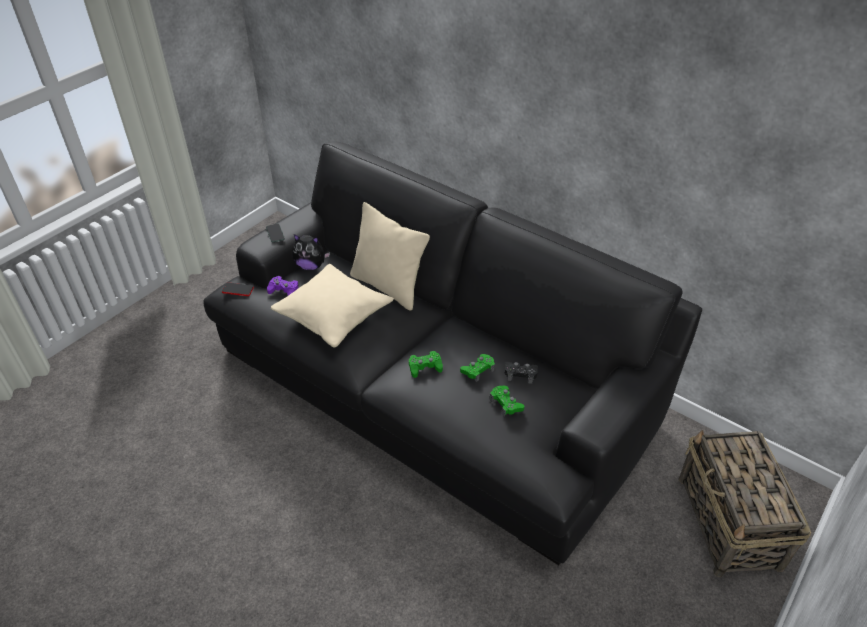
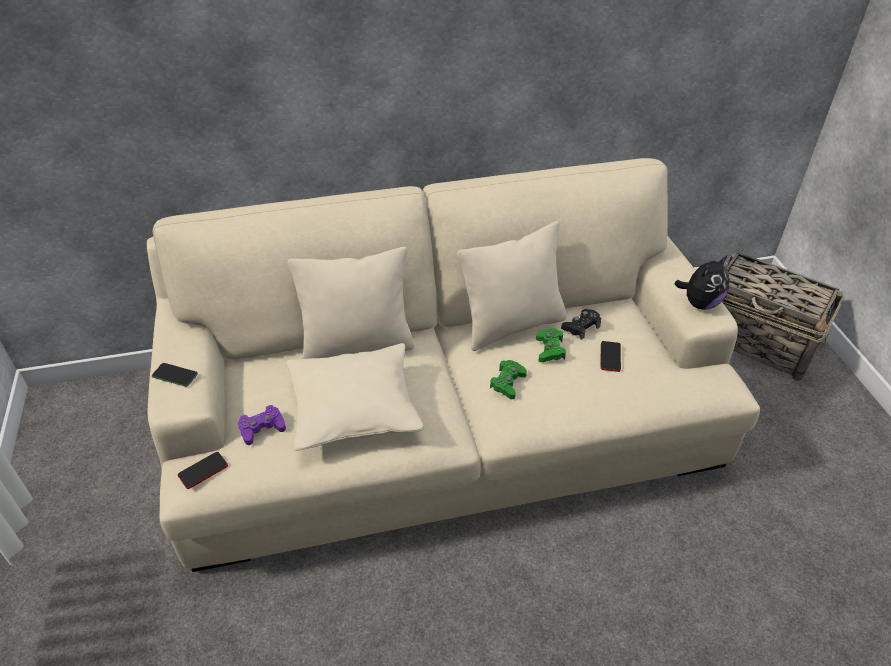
camera: 50 degrees left, 0 degrees up
(311, 266) = (244, 385): plush toy -> plush toy (700, 303)
(434, 383) = (445, 417): black sofa -> beige sofa
(484, 341) = (512, 325): none -> beige pillow
(506, 403) = (610, 357): green game controller -> phone

